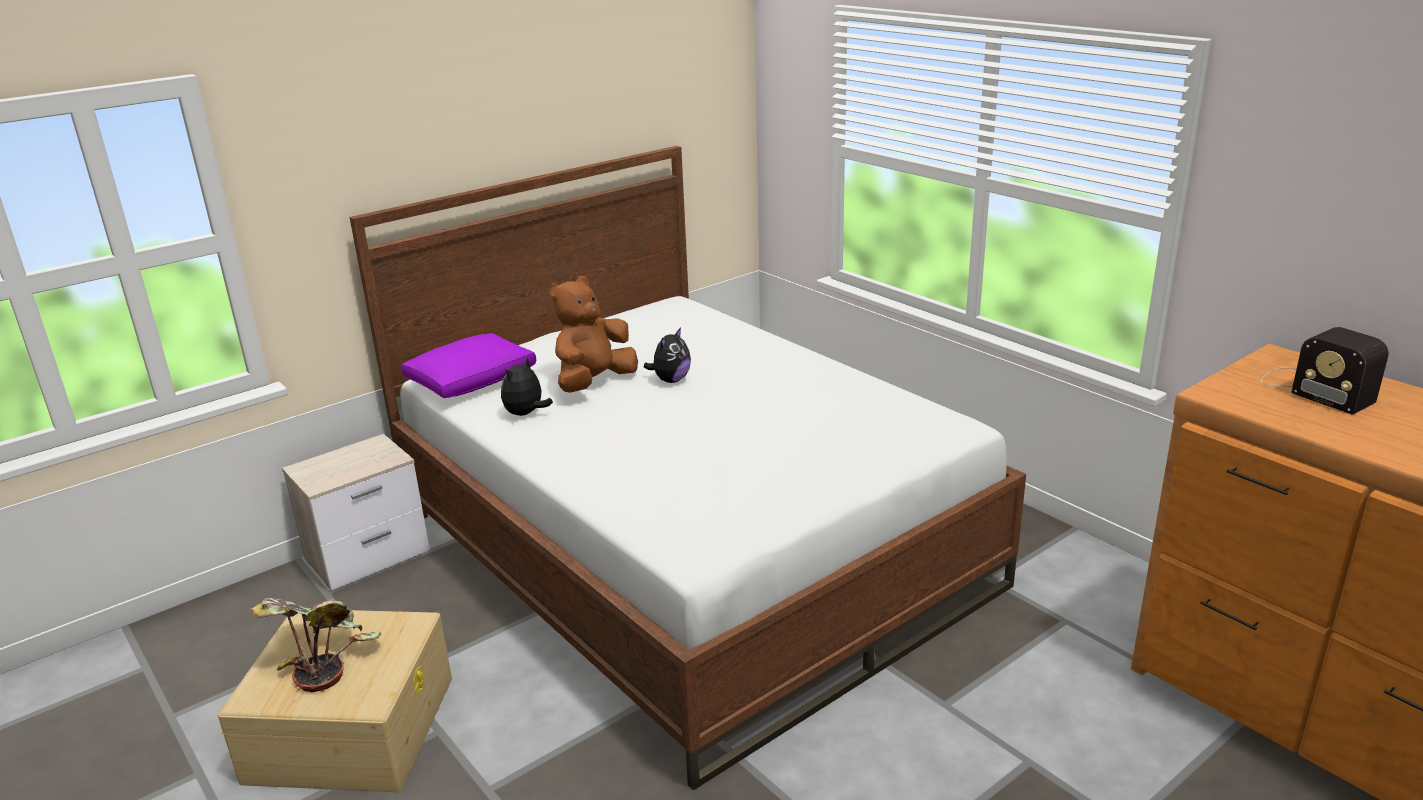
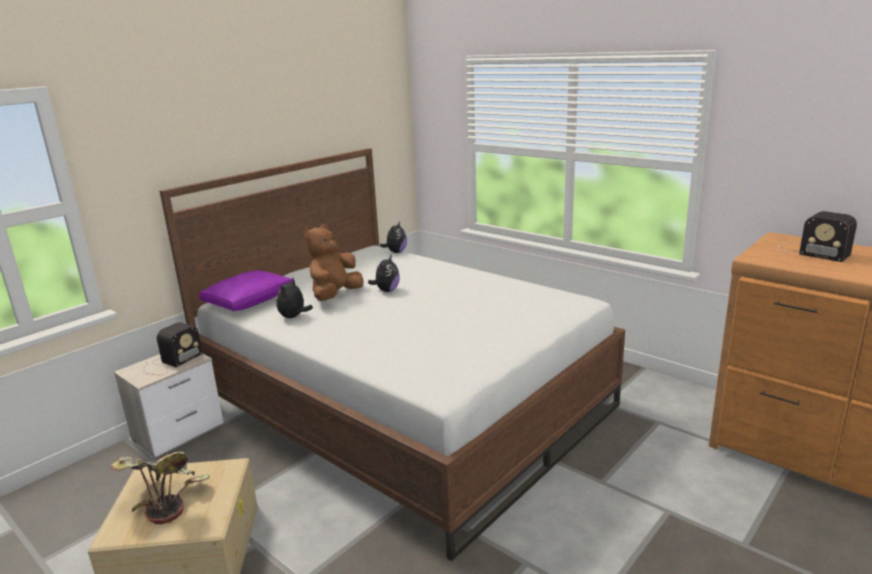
camera: 10 degrees left, 5 degrees down
(358, 461) = (170, 363): none -> radio
(706, 312) = (396, 252): none -> plush toy

